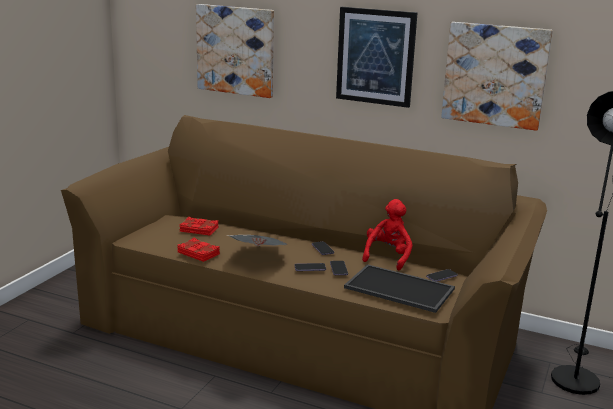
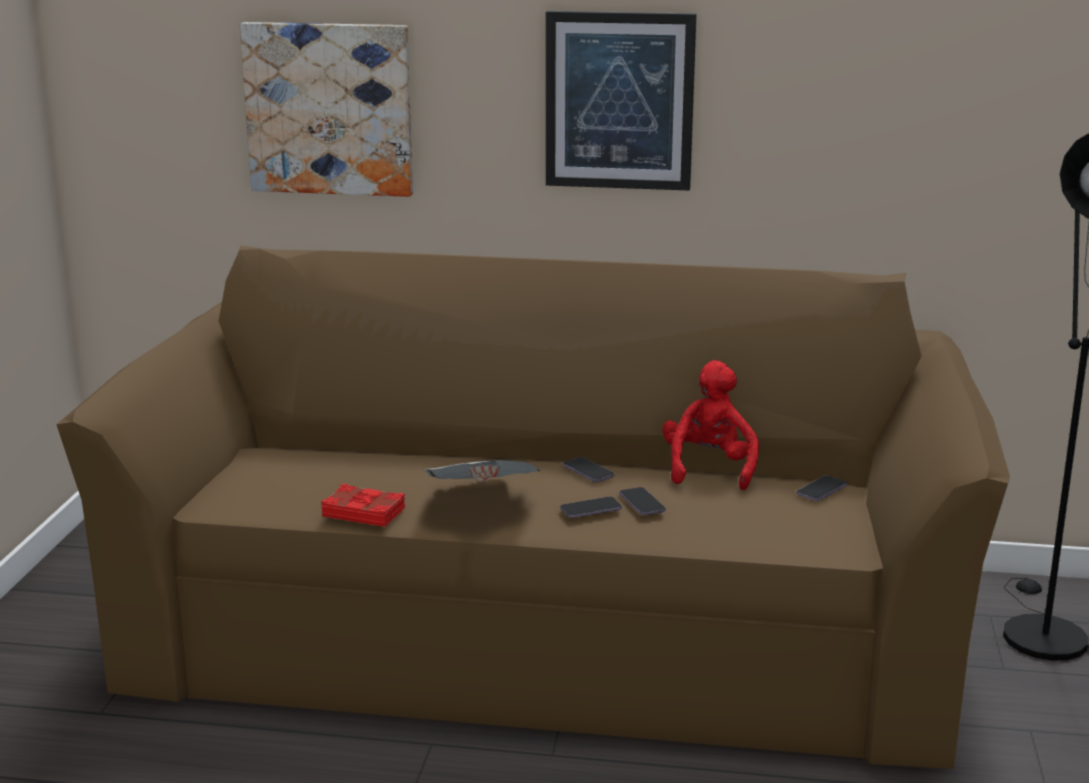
camera: 15 degrees left, 0 degrees up
(199, 230) = (331, 468): red book -> none
(397, 289) = (766, 523): tray -> none
(495, 75) = (847, 118): picture -> none

